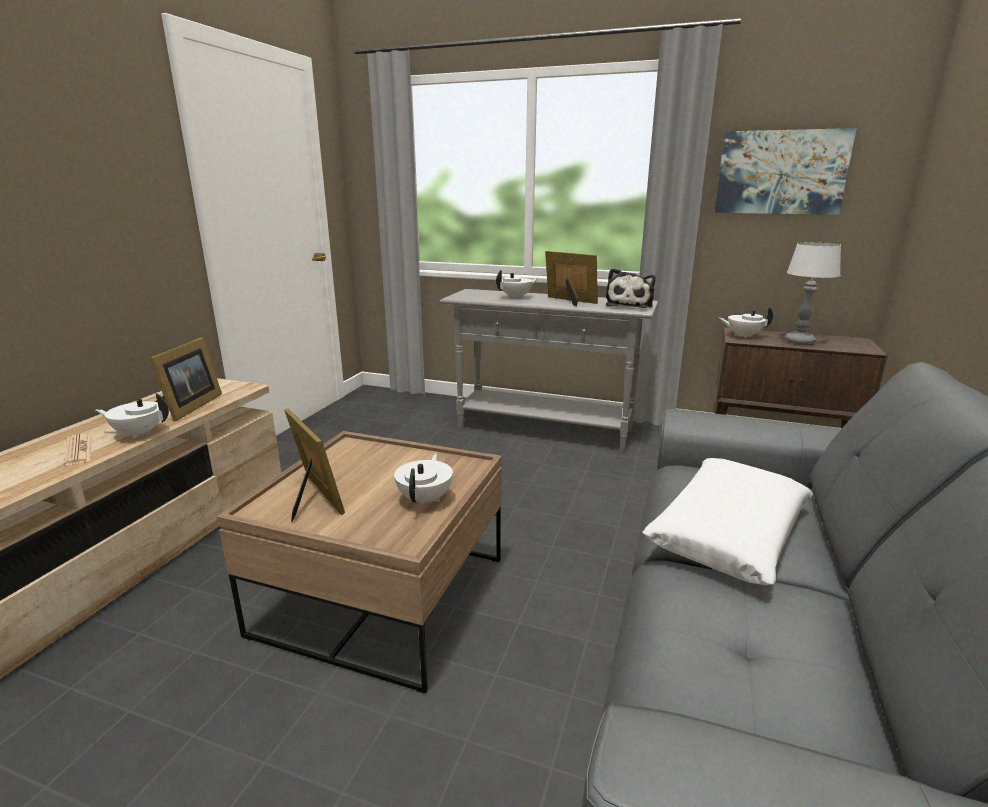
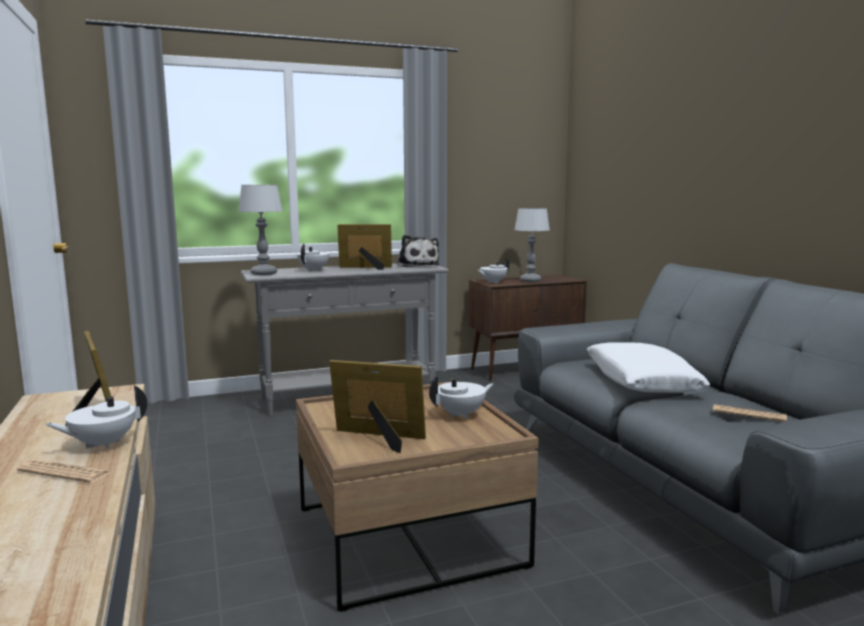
camera: 40 degrees left, 10 degrees down
(425, 499) = (461, 414): white teapot -> white teapot turned 90 degrees clockwise
(467, 295) = (264, 273): none -> table lamp
(778, 661) = (749, 414): none -> newspaper
(780, 172) = (490, 159): picture -> none

